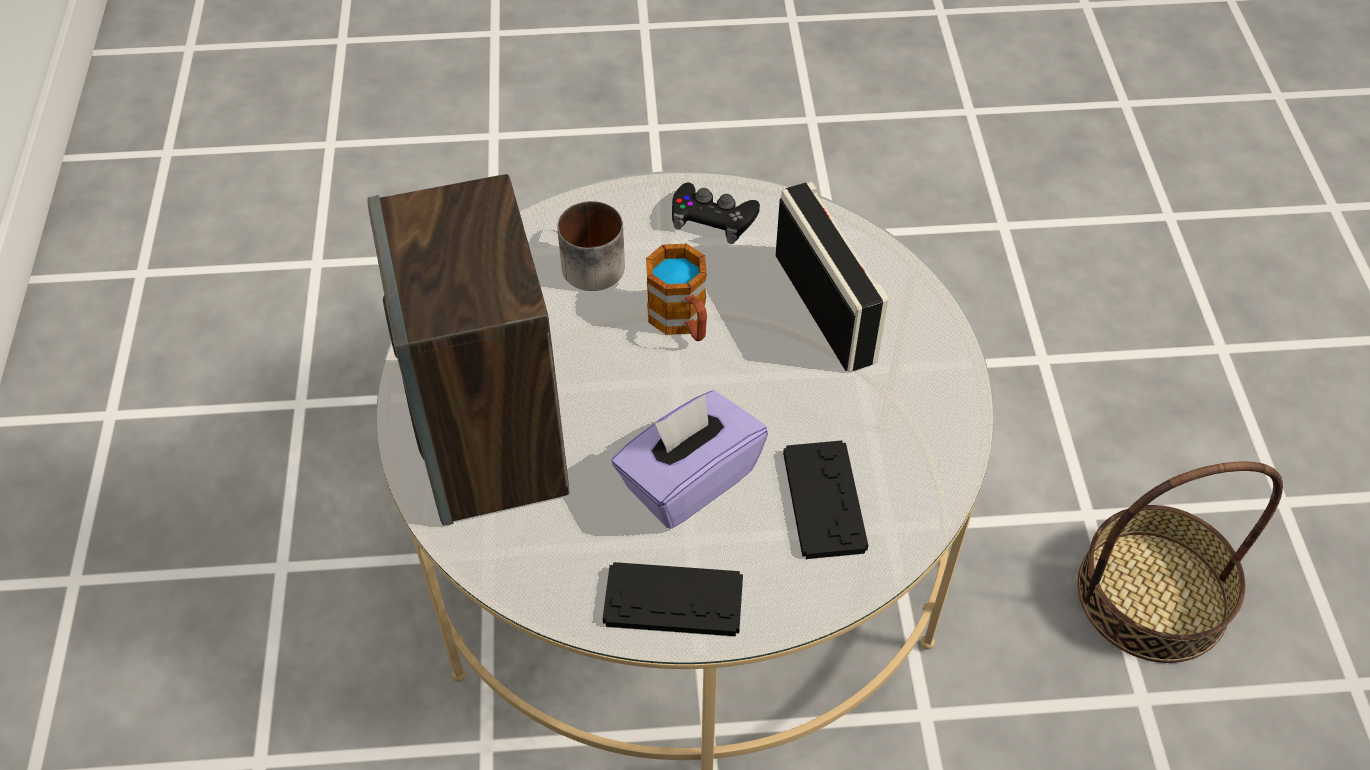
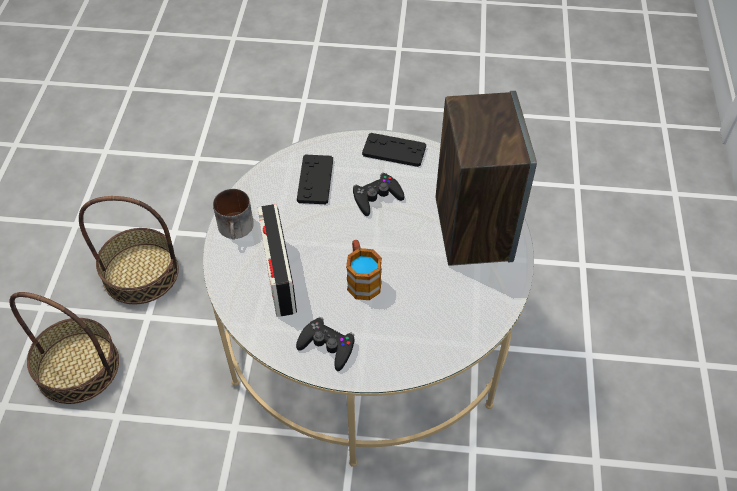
camera: 170 degrees left, 0 degrees up
(588, 261) = (410, 326): mug -> mug (237, 229)
(688, 480) = (377, 197): purple tissue box -> black game controller
(1150, 417) = (78, 367): none -> basket

